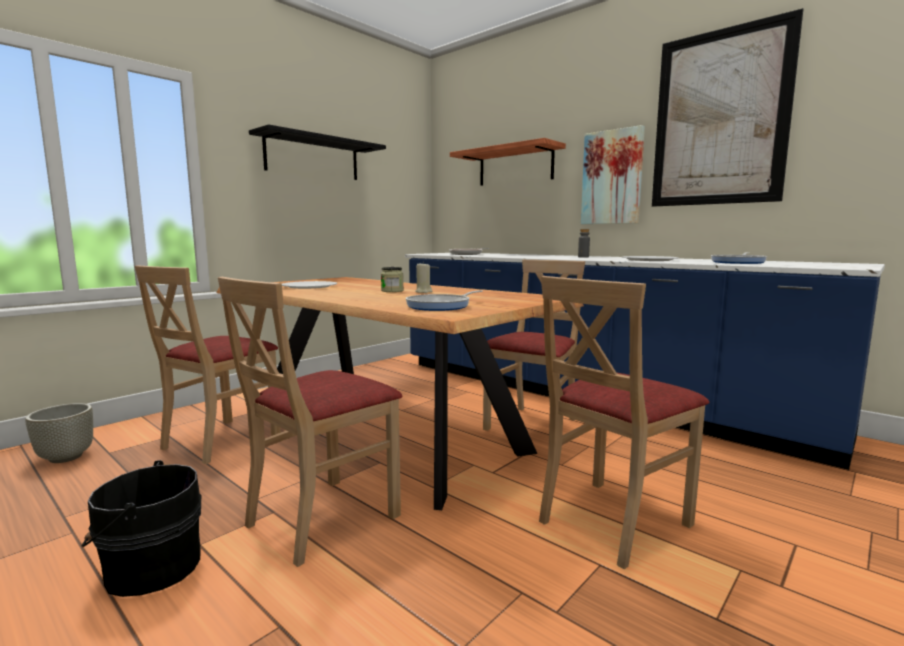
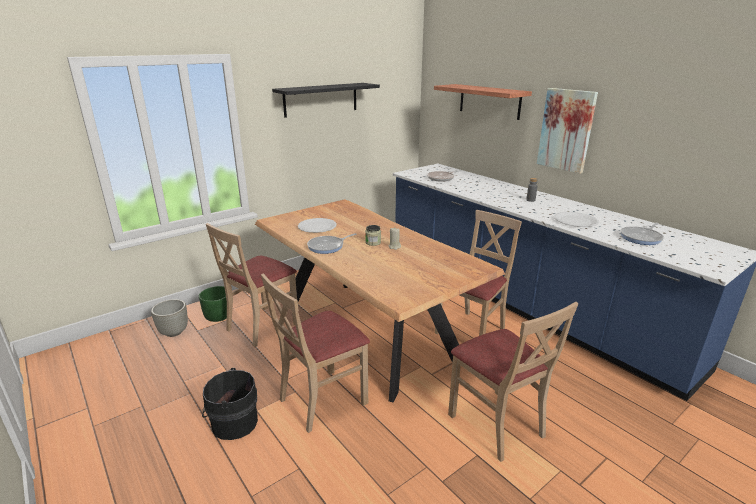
camera: 10 degrees right, 15 degrees up
(150, 434) = (218, 316): none -> green planter
(441, 306) = (398, 283): frying pan -> frying pan (328, 246)
(612, 520) = (496, 424): beige chair -> beige chair turned 90 degrees counterclockwise
(719, 118) = (659, 100): picture -> none

